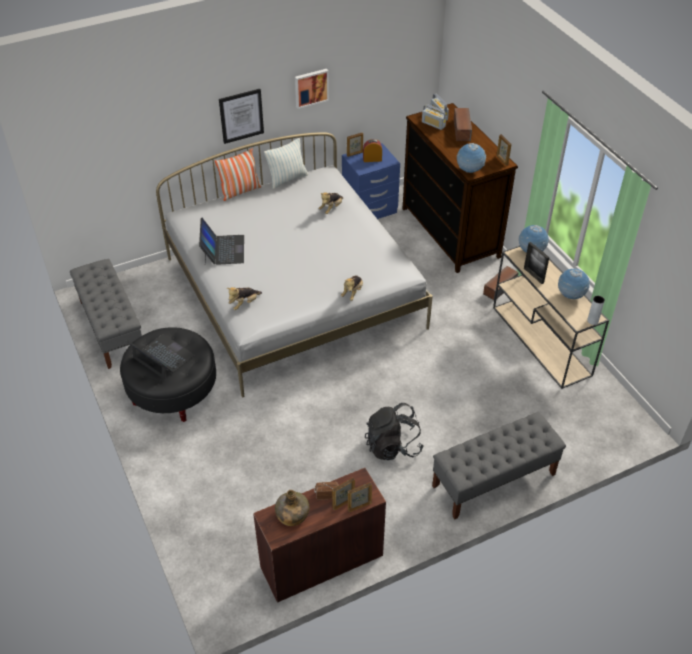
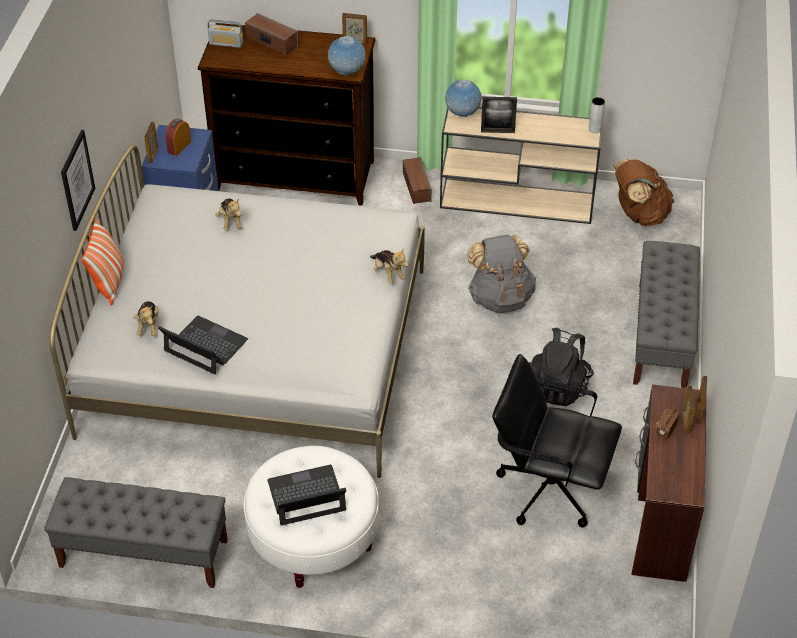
camera: 55 degrees left, 0 degrees up
(173, 392) = (313, 538): black ottoman -> white ottoman
(244, 303) = (318, 369): plush toy -> plush toy (148, 325)
(287, 179) = (134, 231): pillow -> none
(292, 515) = (672, 469): green bottle -> none
(300, 484) = (548, 488): none -> black office chair
(311, 87) = (108, 95): picture -> none
(433, 124) = (238, 55): radio -> none
(443, 377) = (500, 297): none -> grey backpack
(570, 296) = (549, 124): globe -> none
(600, 410) = (639, 214): none -> brown backpack

